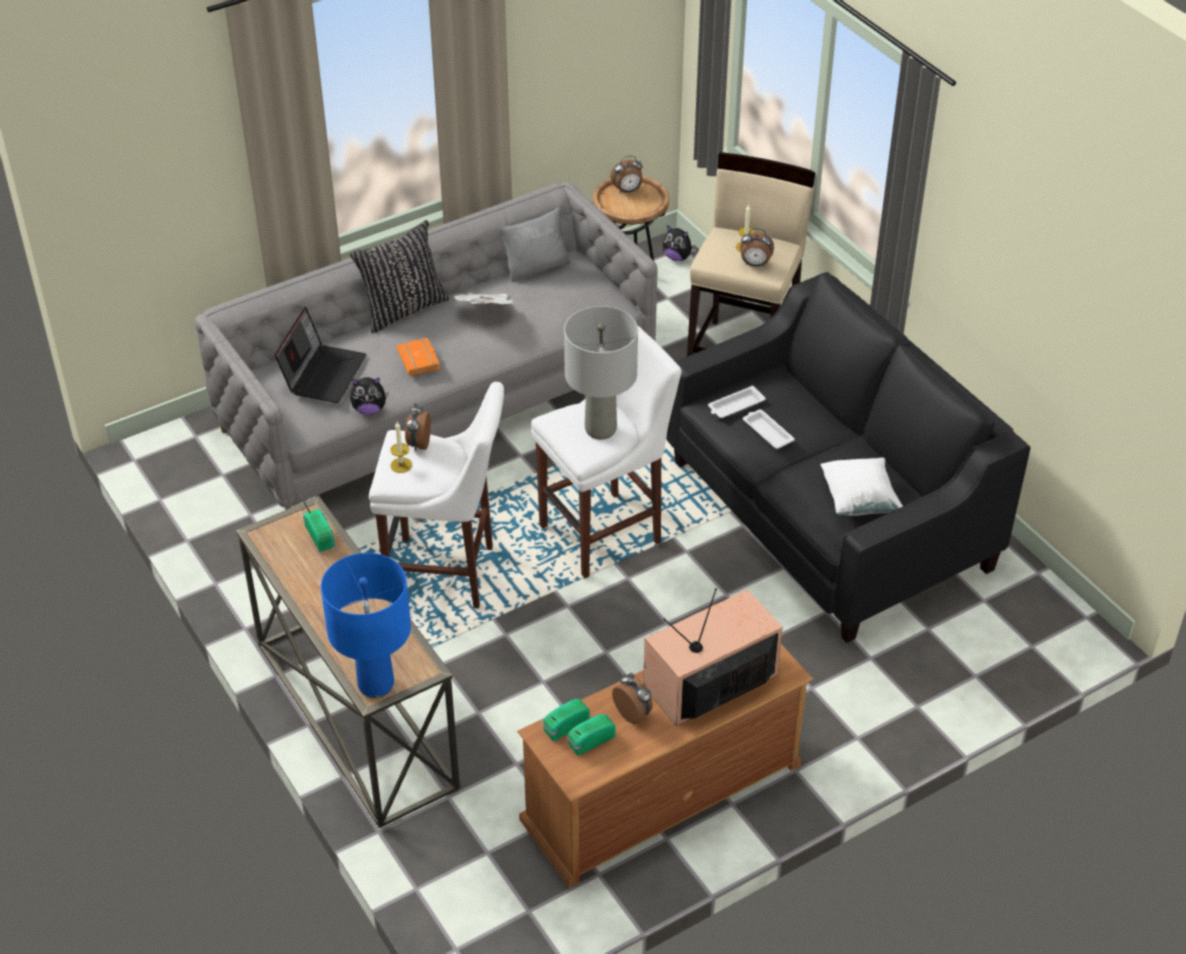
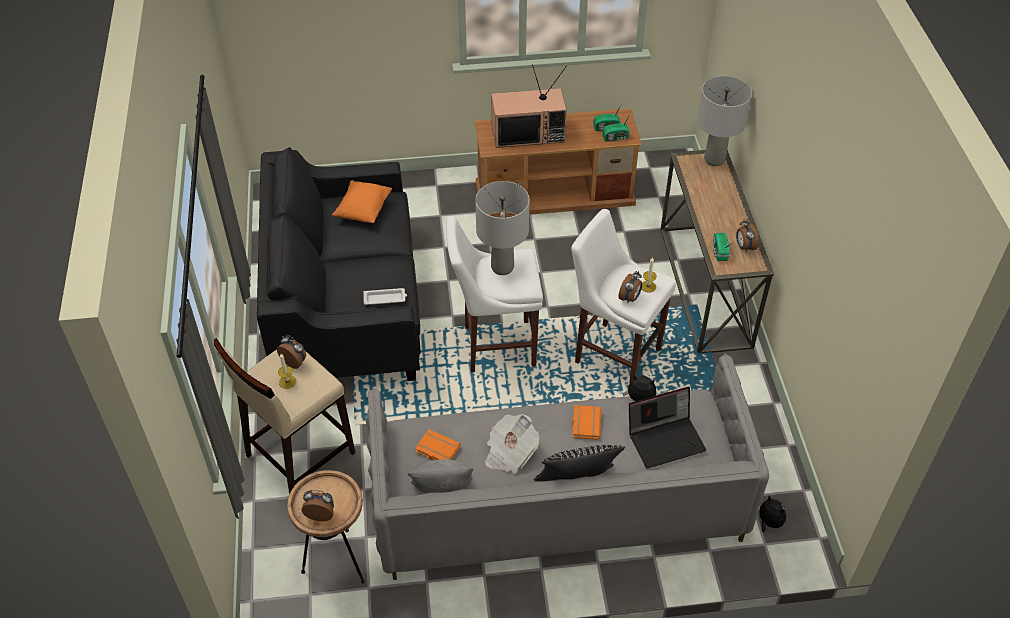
camera: 155 degrees left, 5 degrees up
(323, 373) = (666, 439): laptop -> laptop turned 150 degrees counterclockwise
(376, 685) = (714, 159): blue table lamp -> grey table lamp
(564, 291) = (436, 450): none -> orange book
(633, 714) = (577, 132): alarm clock -> alarm clock (744, 247)
(677, 257) = (266, 590): plush toy -> plush toy (768, 522)
(767, 432) = (380, 273): white tray -> none
(859, 501) = (363, 211): white pillow -> orange pillow

